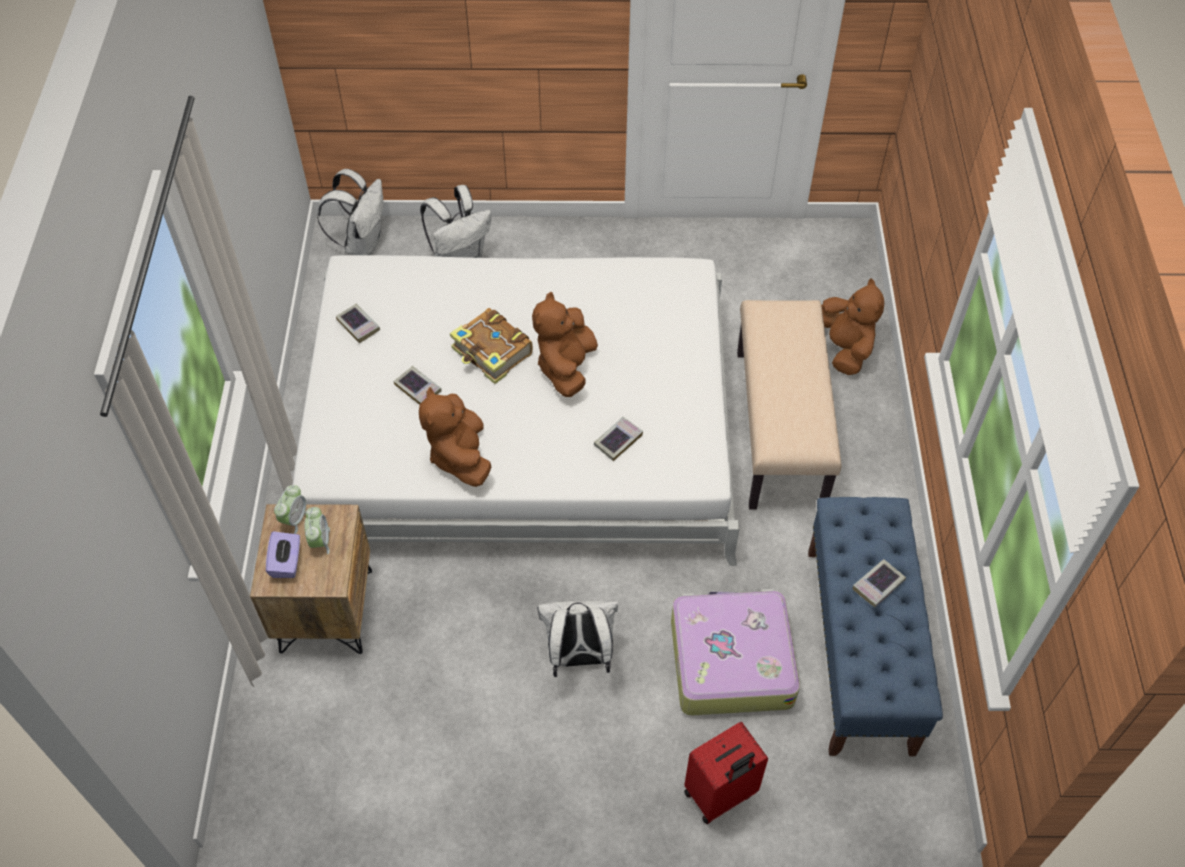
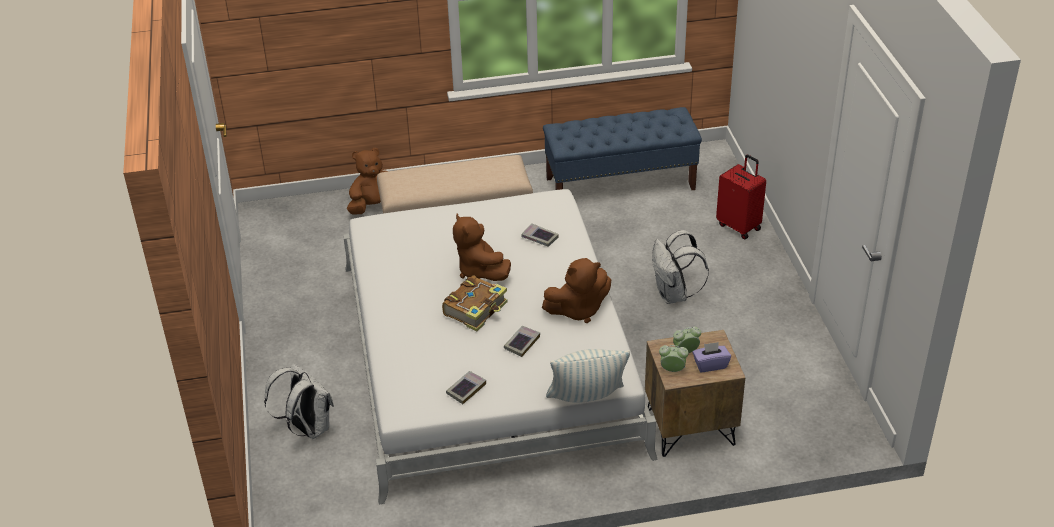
camera: 100 degrees left, 15 degrees down
(302, 435) = (587, 399): none -> pillow
(362, 243) = (292, 502): white backpack -> none
(566, 367) = (480, 271): brown plush toy -> brown plush toy turned 60 degrees clockwise
(730, 660) = (649, 232): suitcase -> none
(878, 585) = (613, 127): book -> none

